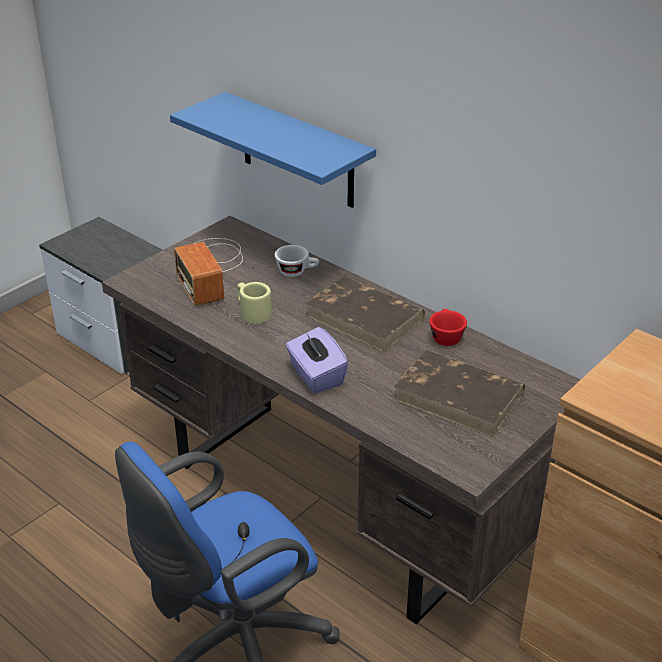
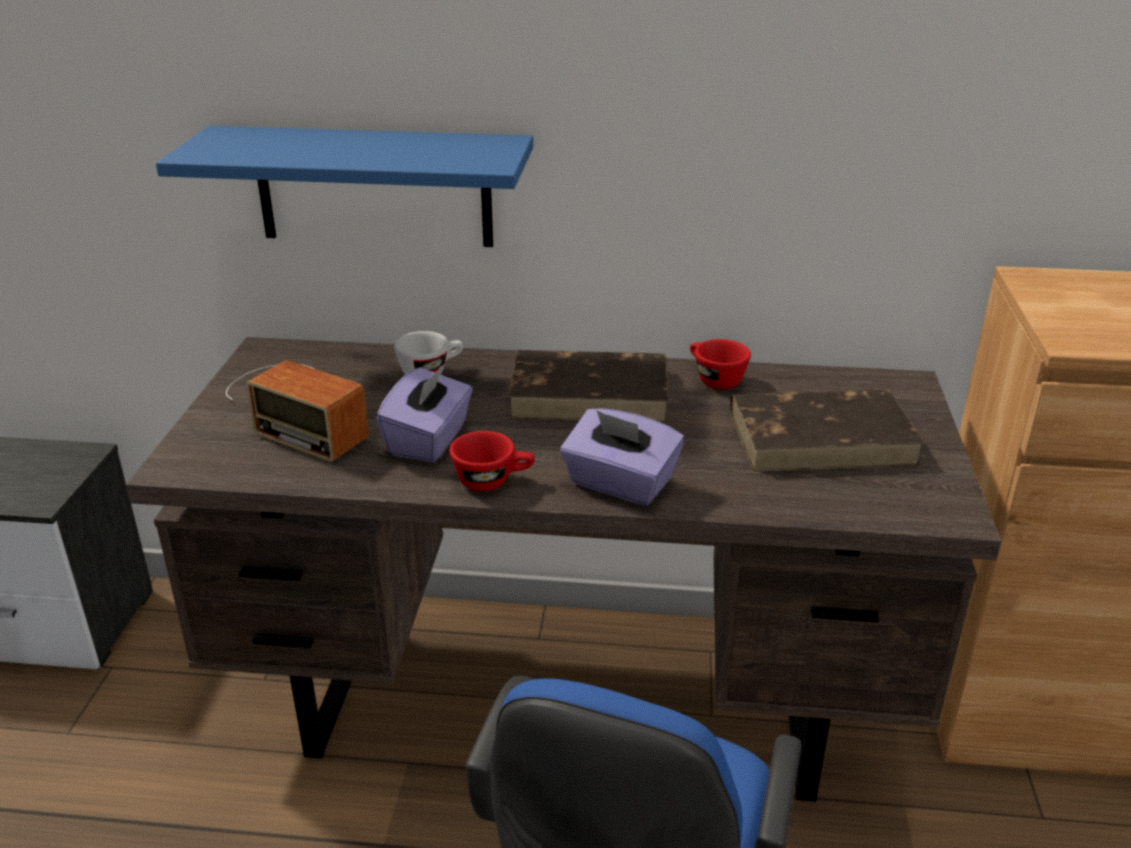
camera: 35 degrees left, 5 degrees down
(252, 312) = (429, 440): beige mug -> purple tissue box
(257, 348) = (493, 481): none -> red cup

